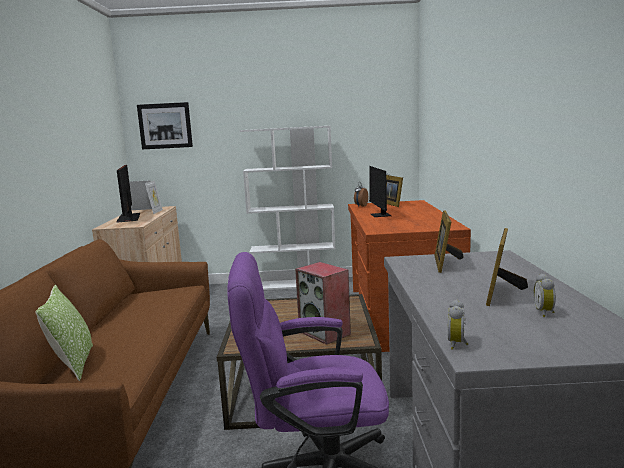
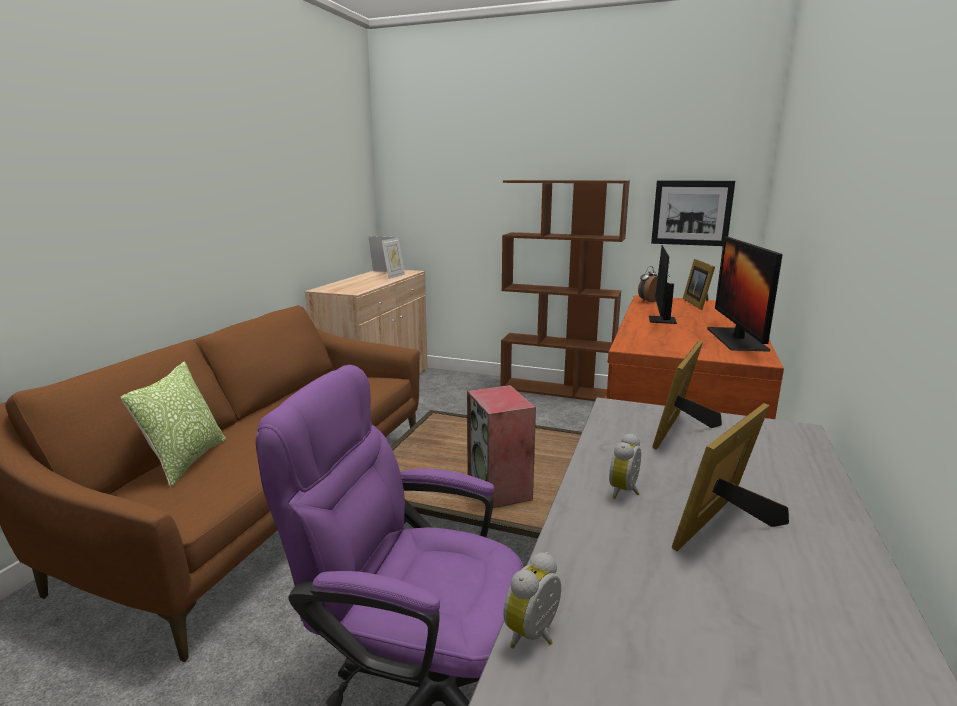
camera: 20 degrees right, 5 degrees up
(128, 218) = (358, 281): monitor -> monitor (736, 339)
(165, 126) = (421, 169): picture -> picture (691, 213)
(295, 284) = (557, 390): white bookcase -> brown bookcase
(545, 313) = (777, 603): alarm clock -> alarm clock (626, 492)

